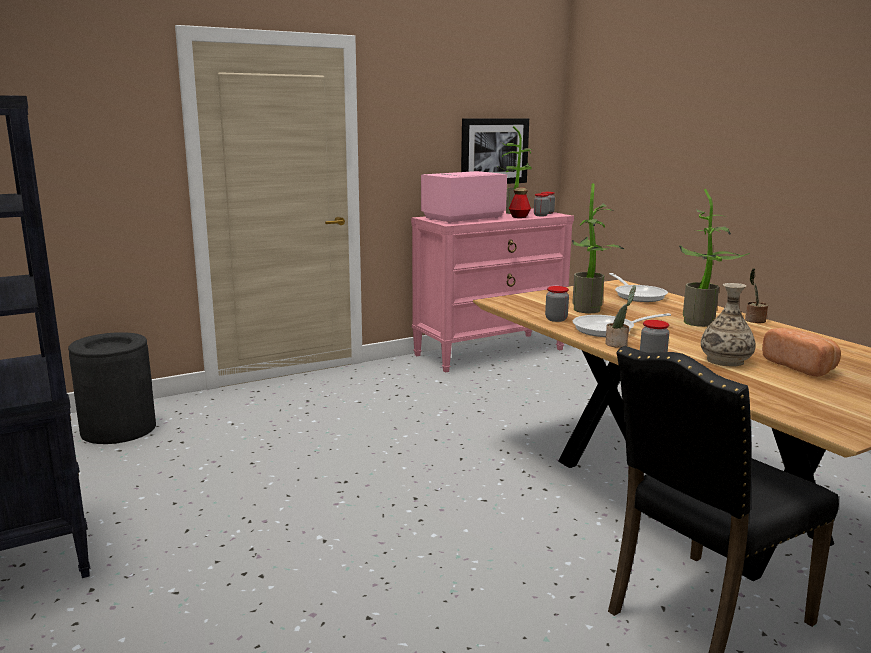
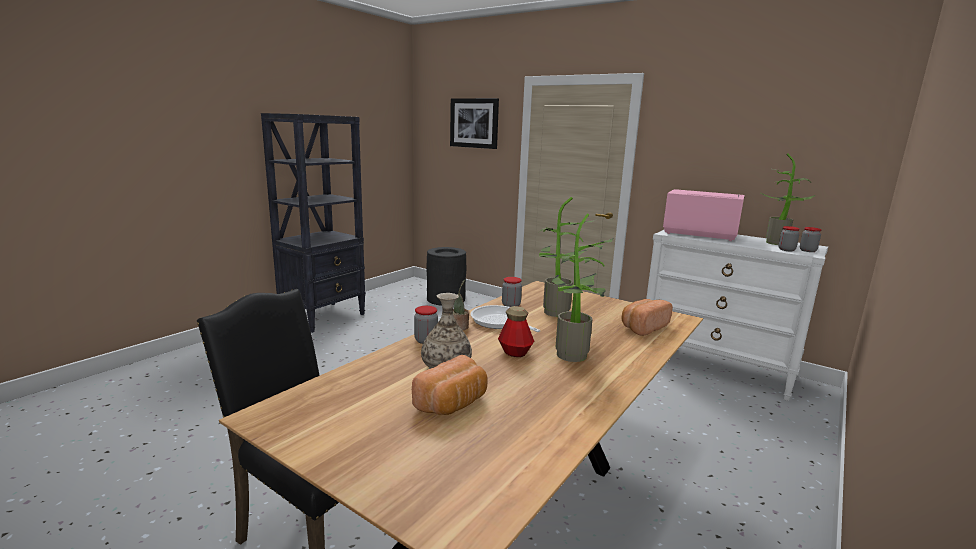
camera: 65 degrees right, 0 degrees up
(490, 352) = (716, 368): pink dresser -> white dresser
(494, 151) = (780, 179): picture -> picture (474, 123)
(519, 217) = (755, 245): bottle -> bottle (515, 352)
(638, 295) = (643, 327): frying pan -> bread
(754, 320) = (620, 382): potted plant -> none

